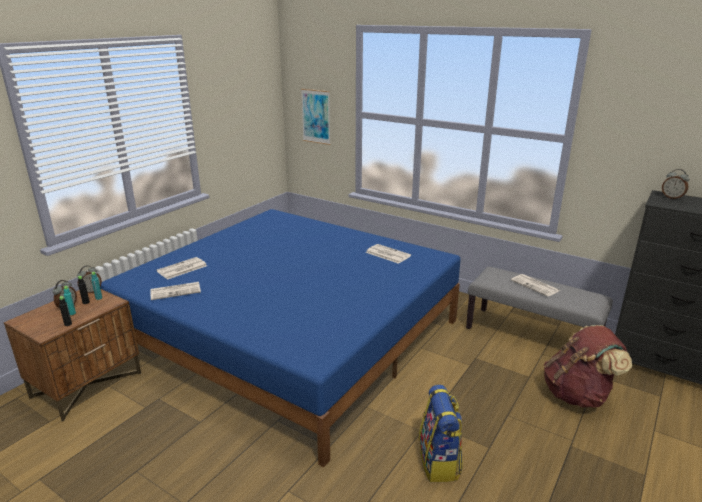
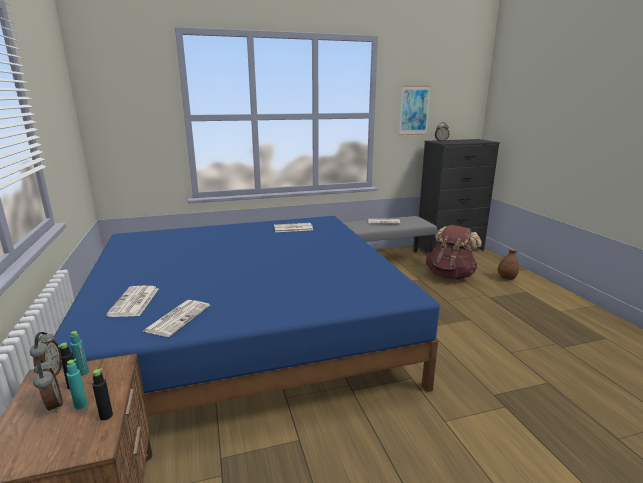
camera: 50 degrees left, 5 degrees down
(316, 116) = (131, 126): picture -> picture (414, 110)
(439, 462) = (468, 341): backpack -> none
(656, 444) = (506, 278): none -> brown vase

